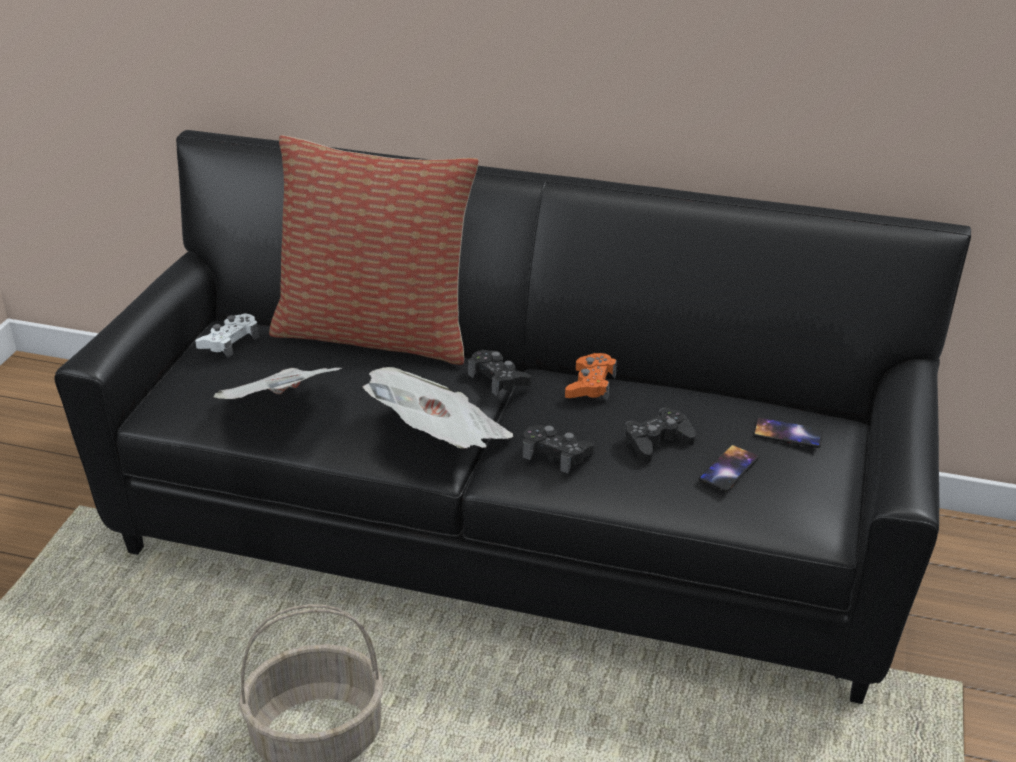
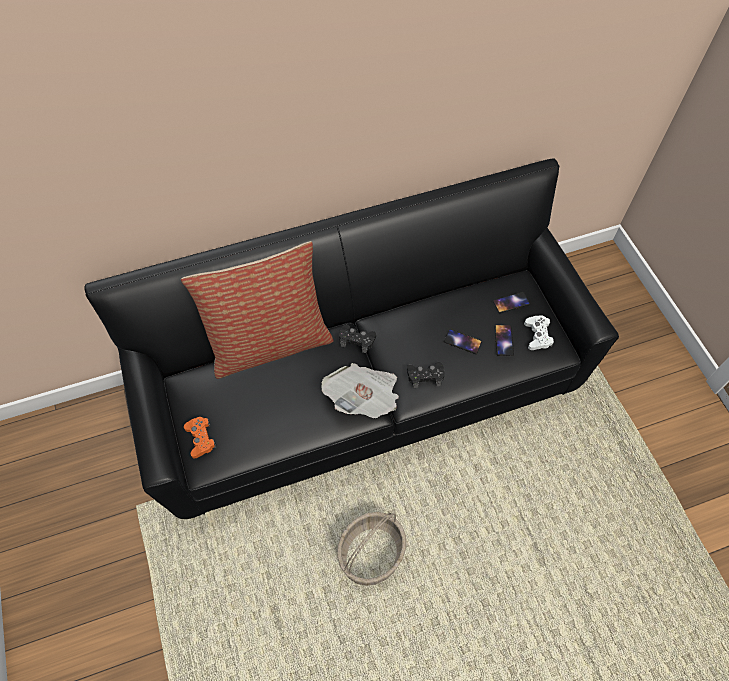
camera: 35 degrees left, 25 degrees up
(229, 341) = (199, 396): white game controller -> white game controller (537, 335)
(281, 410) = (273, 429): newspaper -> none
(591, 385) = (405, 320): orange game controller -> orange game controller (201, 439)
(657, 442) = (462, 341): black game controller -> phone

